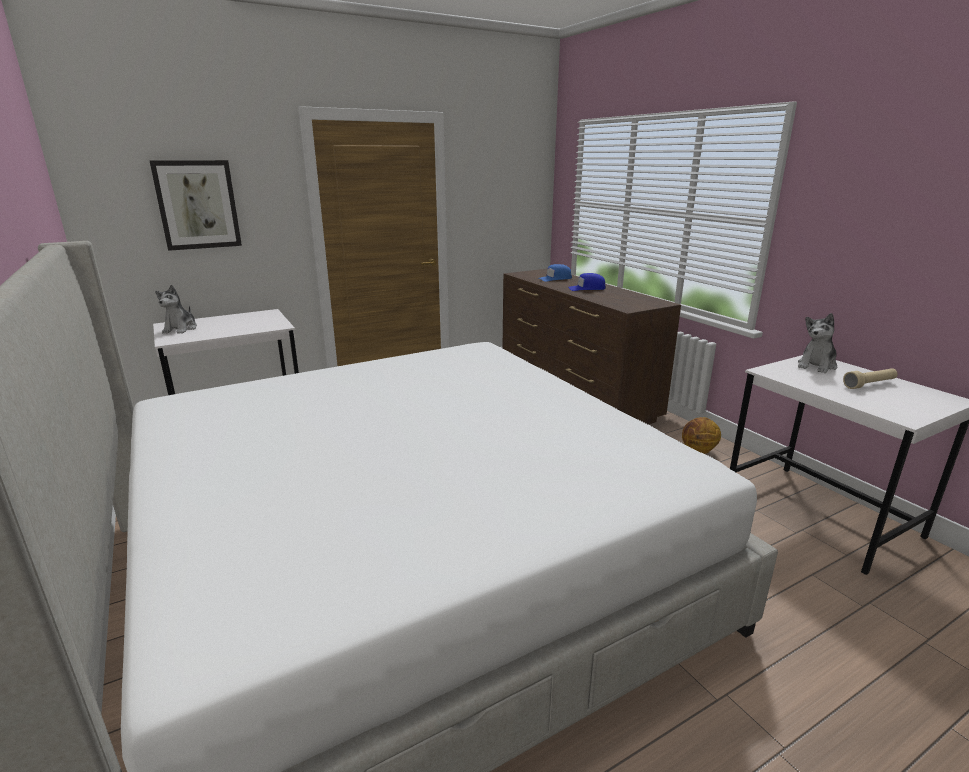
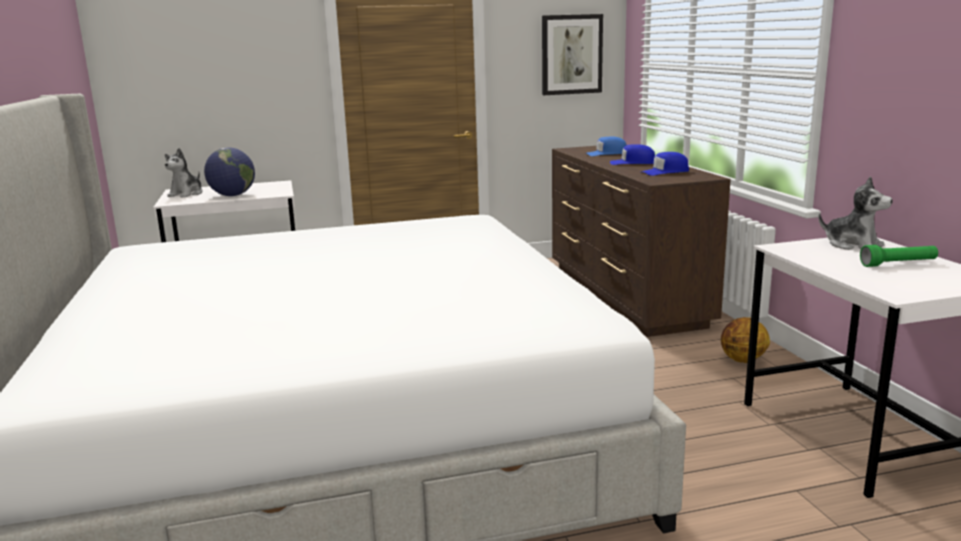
camera: 15 degrees right, 5 degrees down
(197, 205) = (215, 70): picture -> picture (571, 54)
(232, 329) = (232, 195): none -> globe
(623, 298) = (665, 172): none -> blue cap
(816, 365) = (853, 245): plush toy -> plush toy turned 105 degrees counterclockwise
(869, 384) = (898, 264): beige flashlight -> green flashlight

